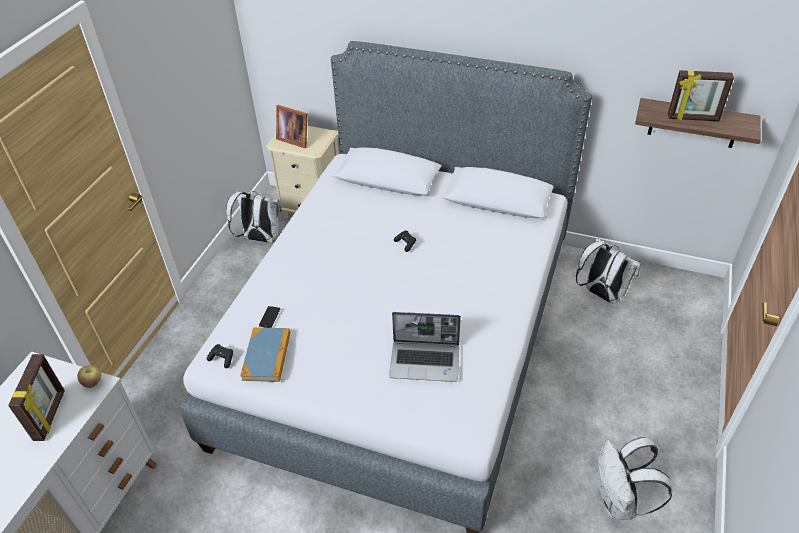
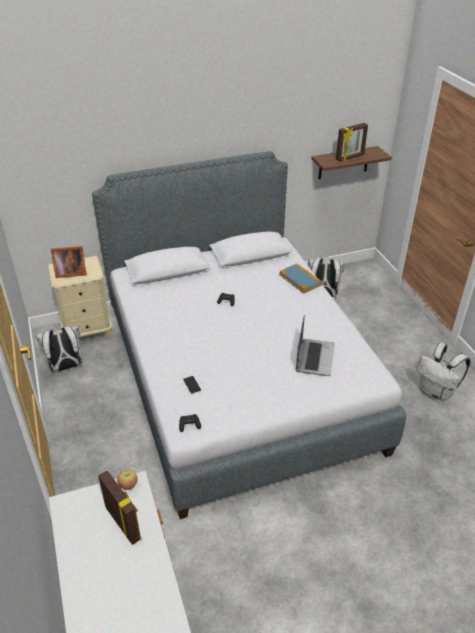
camera: 40 degrees left, 5 degrees down
(267, 356) = (219, 406): book -> book (300, 280)
(425, 361) = (314, 357): laptop -> laptop turned 45 degrees counterclockwise

